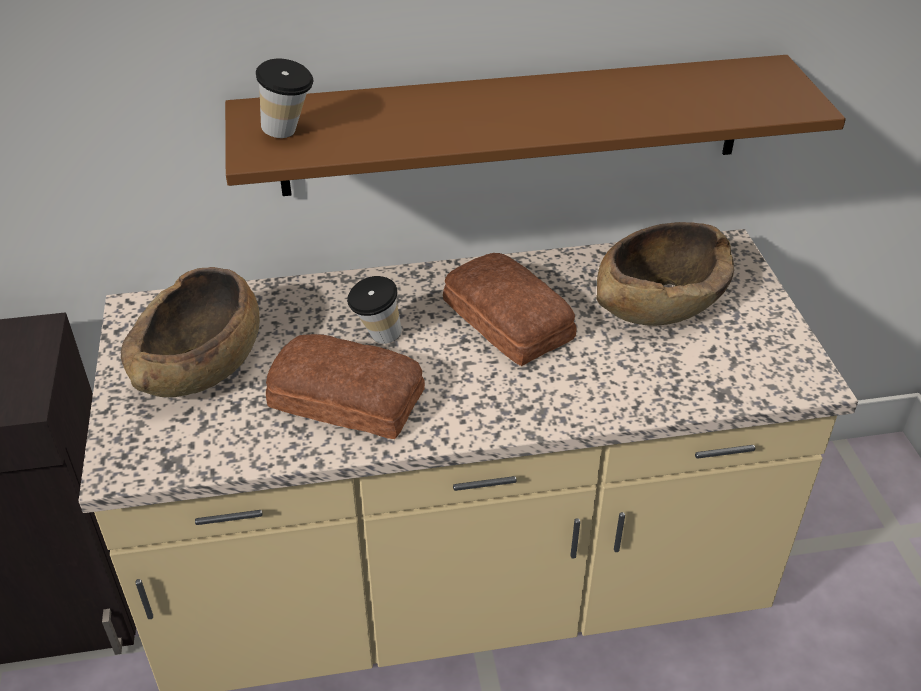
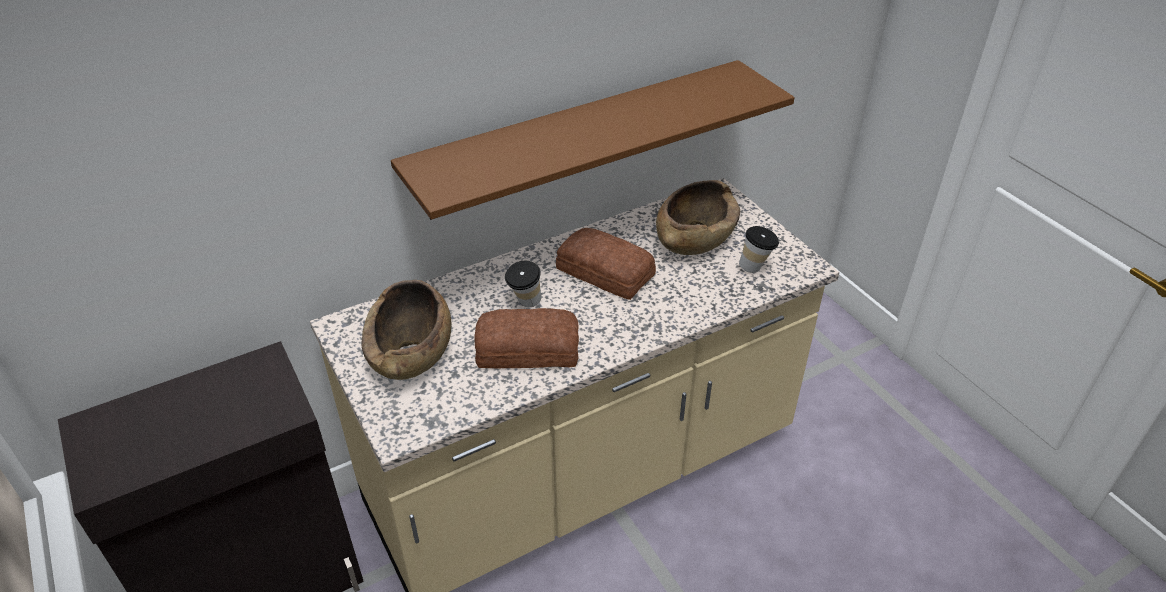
camera: 20 degrees left, 0 degrees up
(289, 133) = (454, 174): cup -> cup (756, 267)

